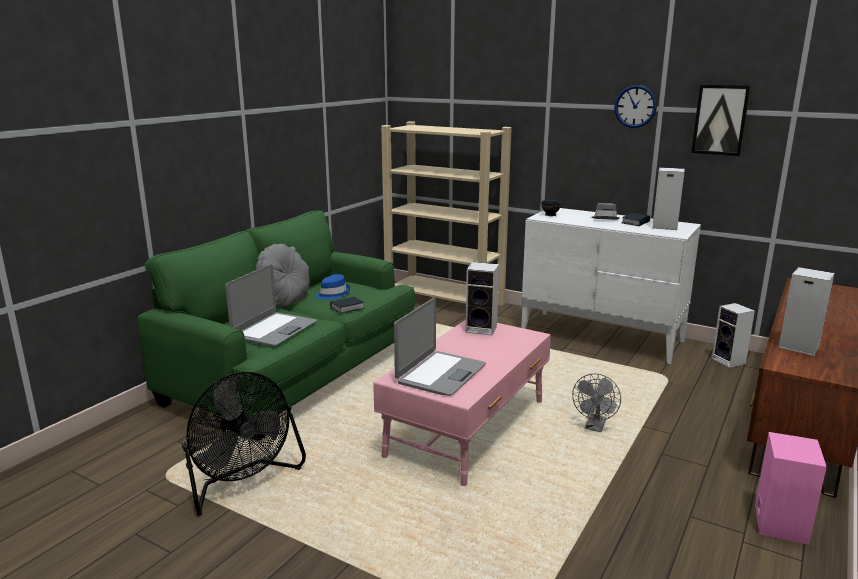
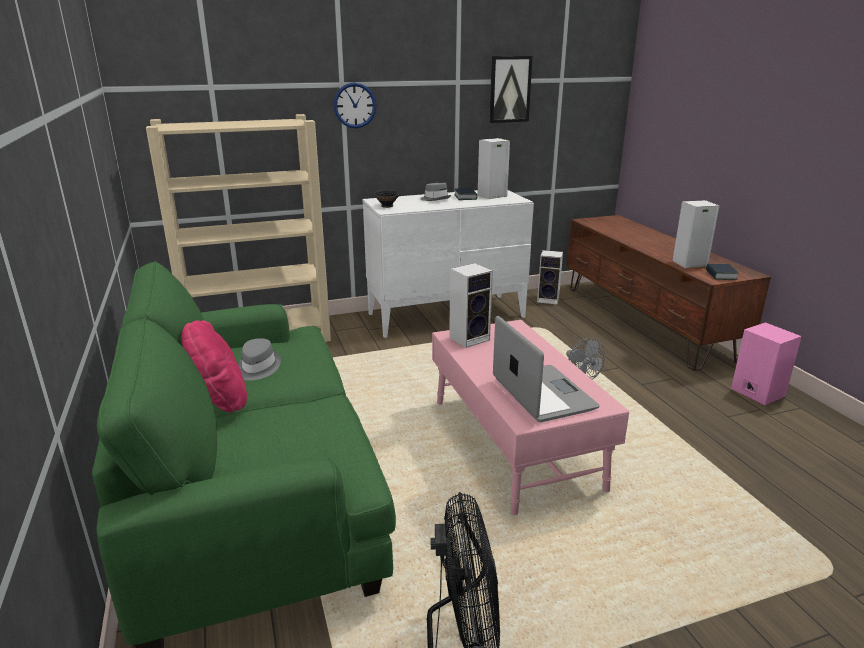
camera: 50 degrees left, 5 degrees up
(274, 330) = (301, 441): laptop -> none
(285, 302) = (221, 404): grey pillow -> pink pillow
(332, 294) = (257, 368): blue hat -> grey hat
(347, 308) = (314, 376): book -> book (720, 275)
(635, 106) = (436, 81): wall clock -> wall clock (355, 105)

